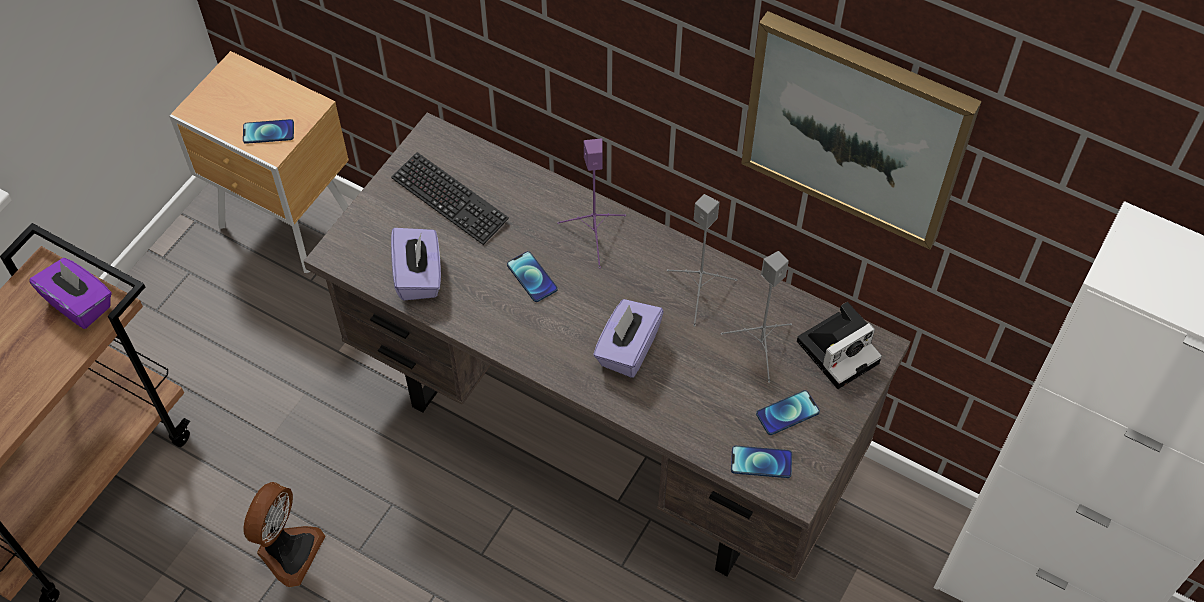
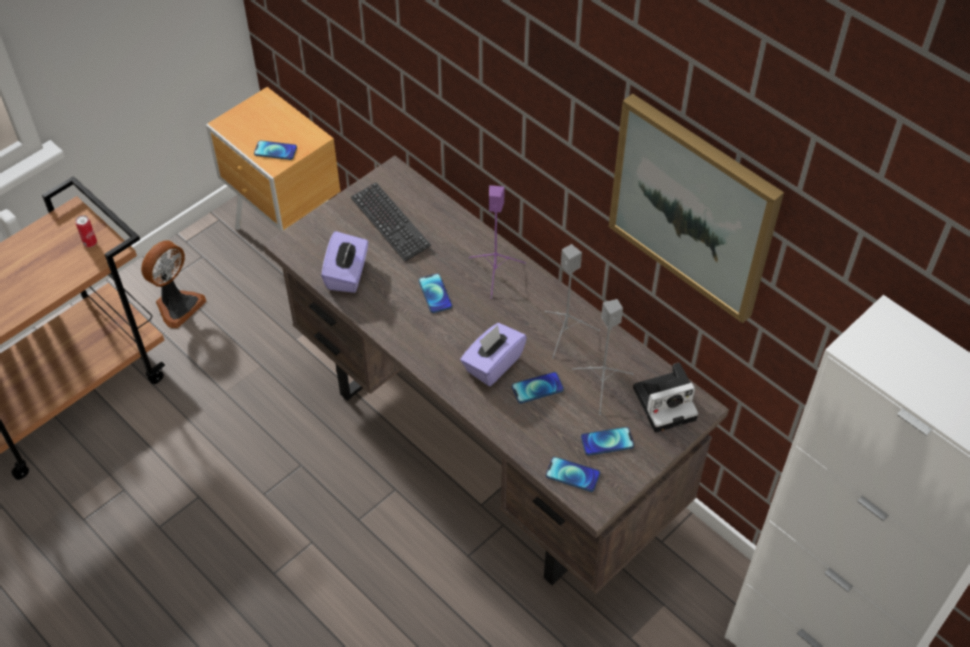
camera: 15 degrees right, 5 degrees down
(80, 303) = (90, 243): purple tissue box -> can
(288, 551) = (209, 481): fan -> fan (177, 305)
(688, 367) = (537, 388): none -> phone

